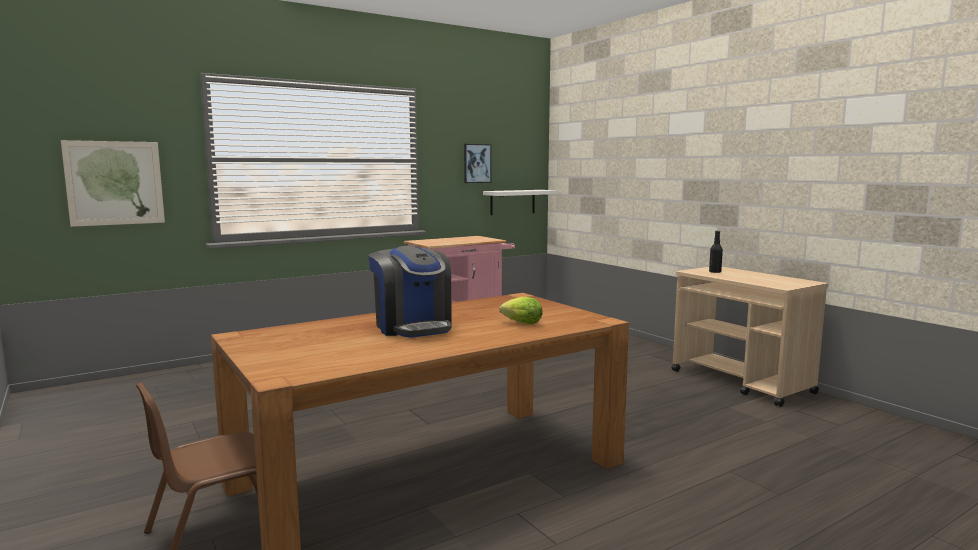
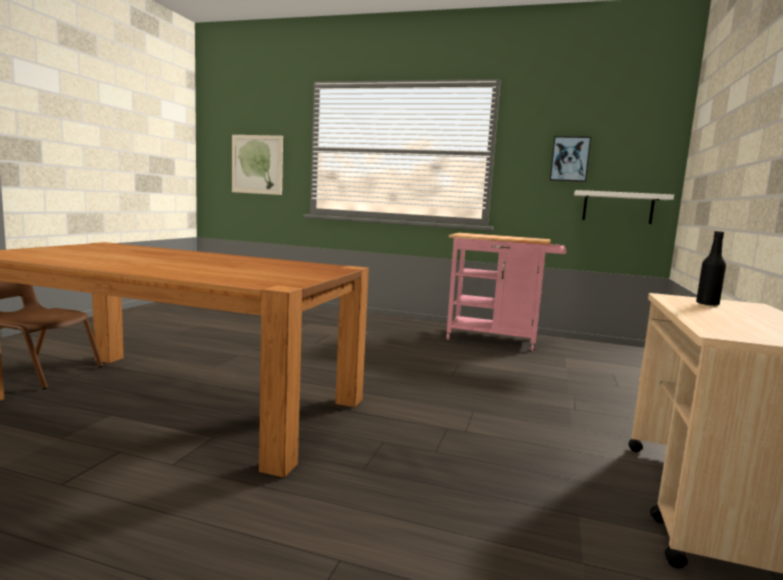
camera: 50 degrees right, 0 degrees up
(412, 327) = (172, 258): coffee machine -> none
(520, 323) = (224, 272): lettuce -> none

